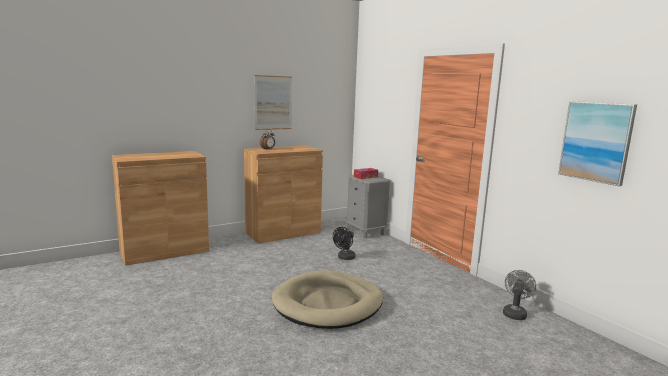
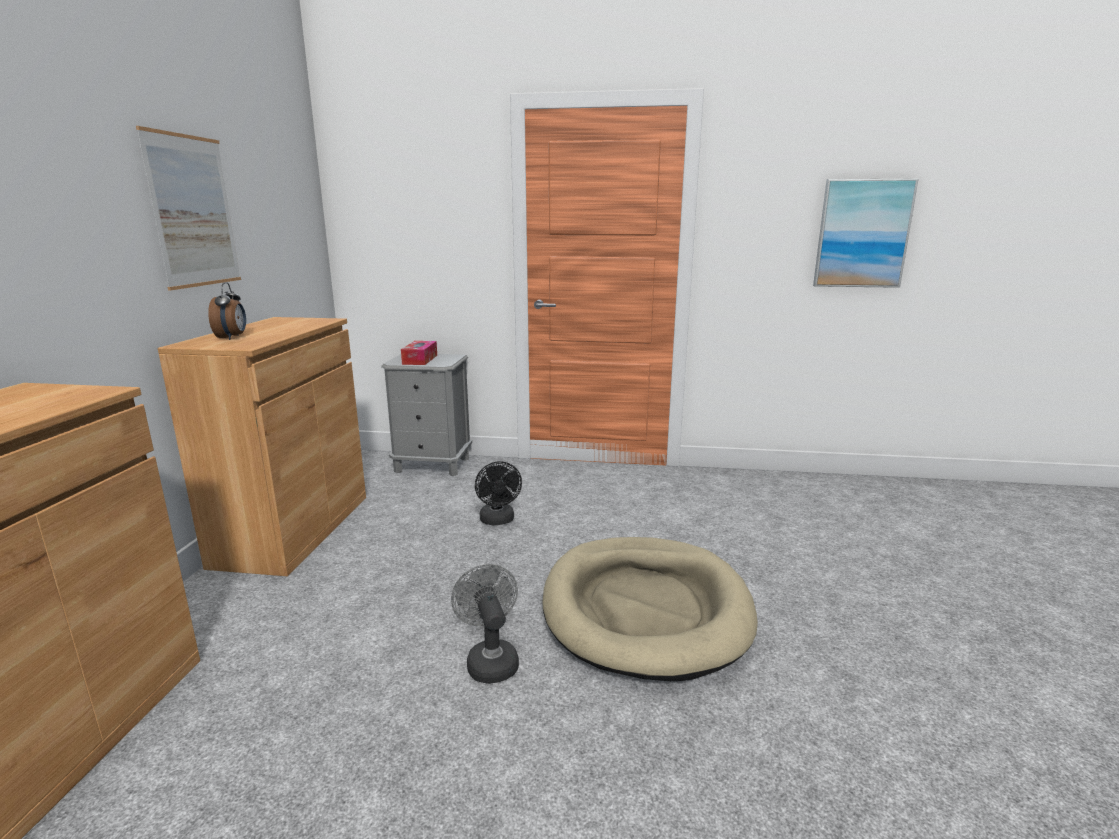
camera: 50 degrees left, 5 degrees up
(515, 313) = (794, 490): grey fan -> grey fan (490, 660)

